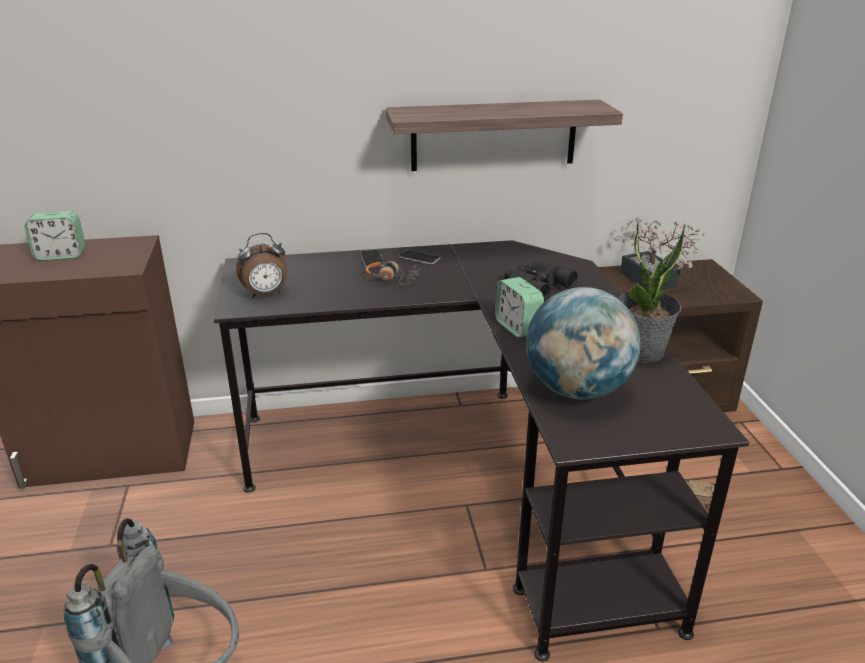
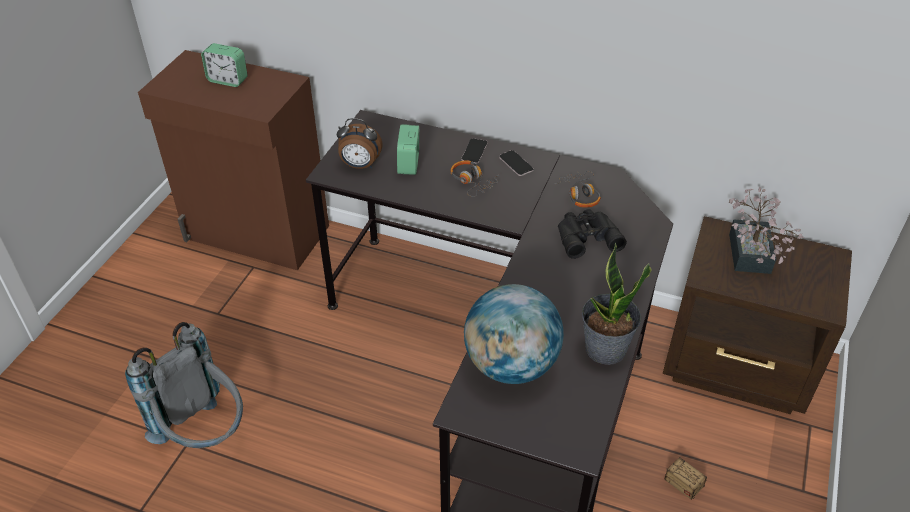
camera: 30 degrees right, 15 degrees up
(494, 135) = (616, 68): shelf -> none
(497, 262) = (580, 194): none -> headphones
(517, 327) = (526, 279): alarm clock -> alarm clock (409, 164)

